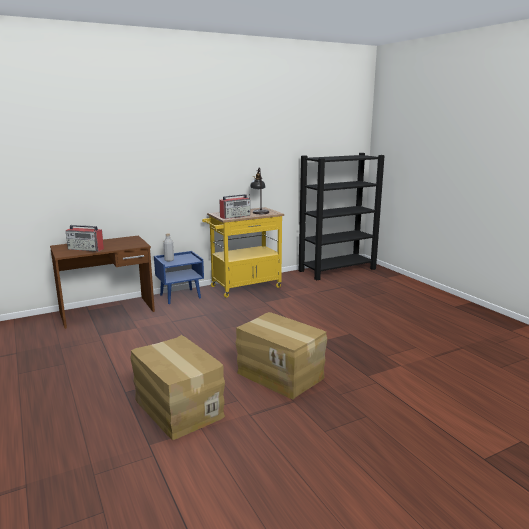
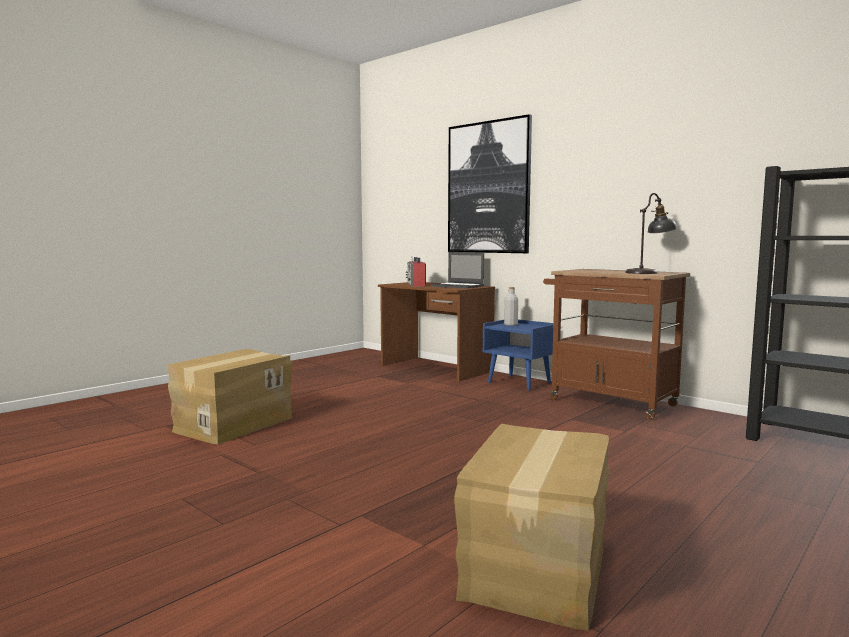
camera: 70 degrees right, 10 degrees down
(121, 242) = (458, 286): none -> laptop
(122, 159) = (488, 188): none -> picture
(235, 216) = (586, 271): radio -> none
(243, 287) = (608, 402): yellow cart -> brown cart
(281, 375) = (331, 457): cardboard box -> cardboard box (539, 567)

